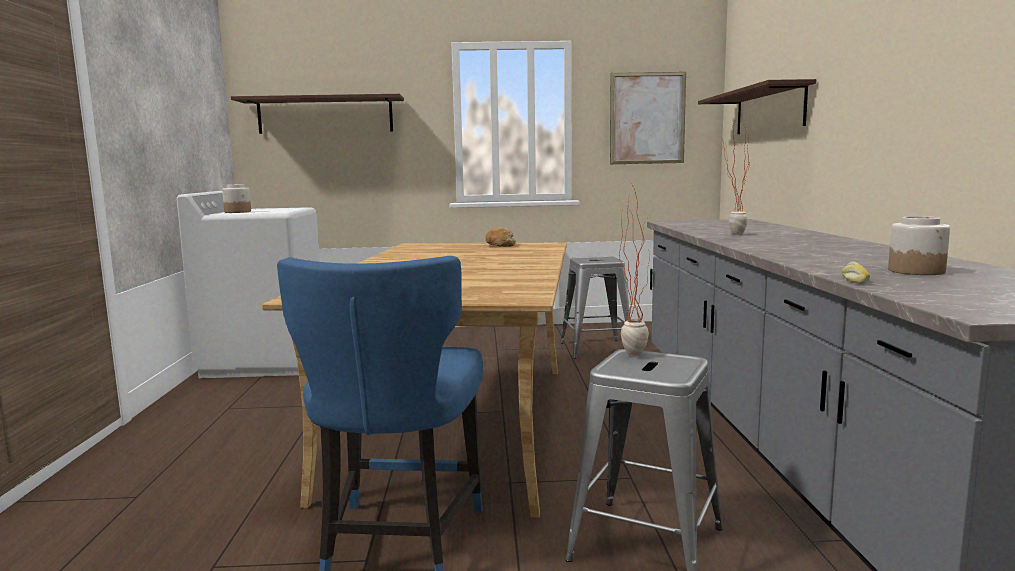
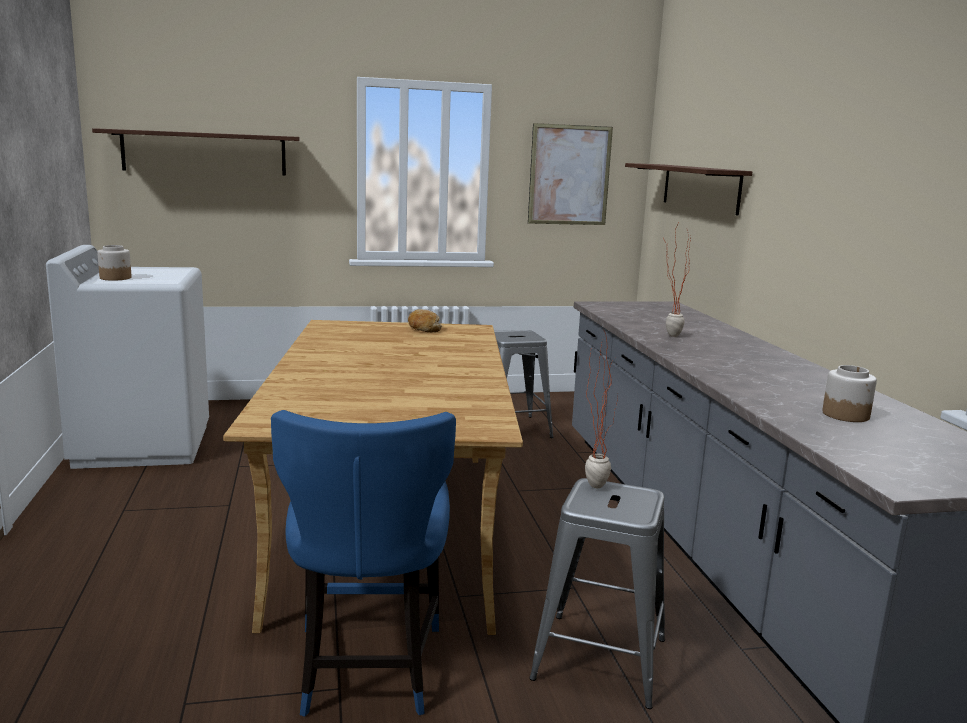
camera: 10 degrees left, 5 degrees up
(853, 280) = (796, 429): bread -> none

